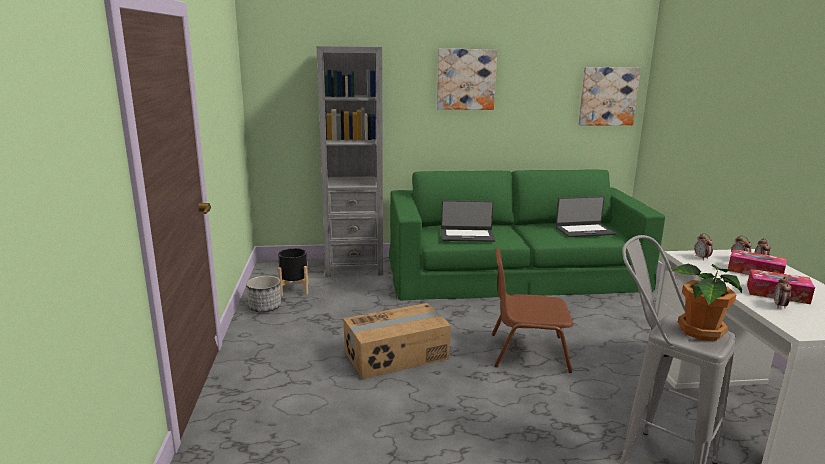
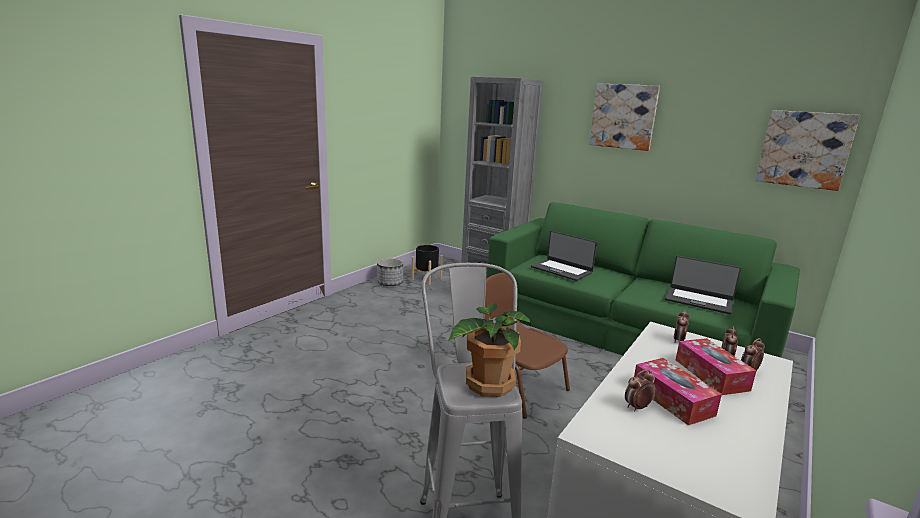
camera: 40 degrees right, 0 degrees up
(396, 355) = (414, 343): cardboard box -> none

